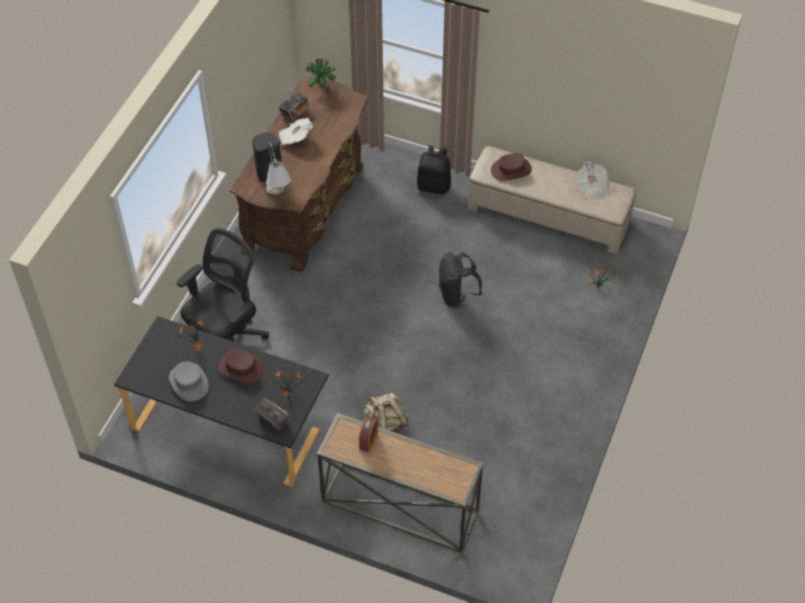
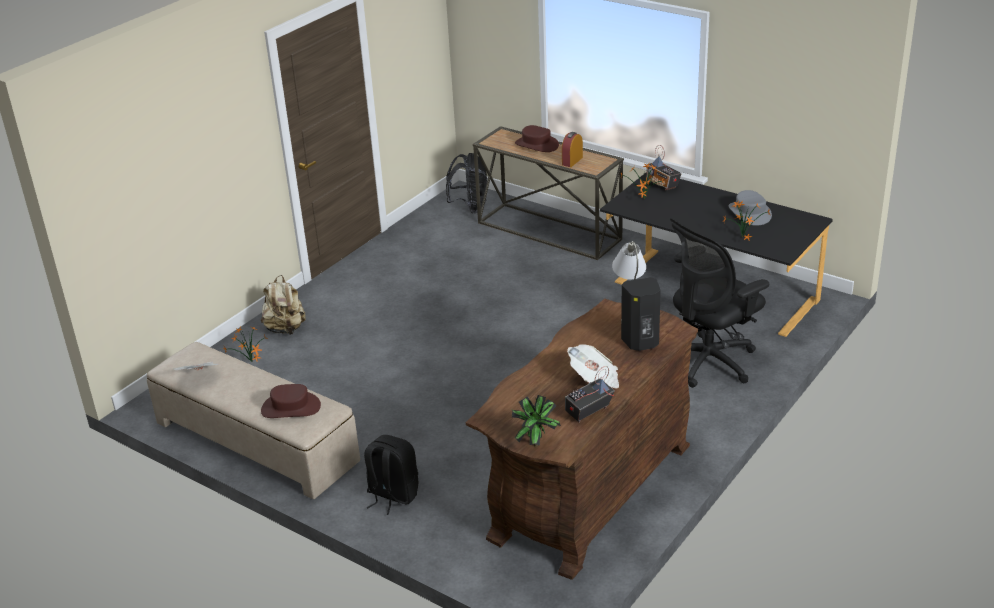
camera: 165 degrees left, 20 degrees down
(241, 368) = (692, 218): brown hat -> brown hat (536, 145)
(385, 424) = (545, 280): beige backpack -> beige backpack (285, 329)
(456, 296) = (422, 371): black backpack -> black backpack (470, 207)

